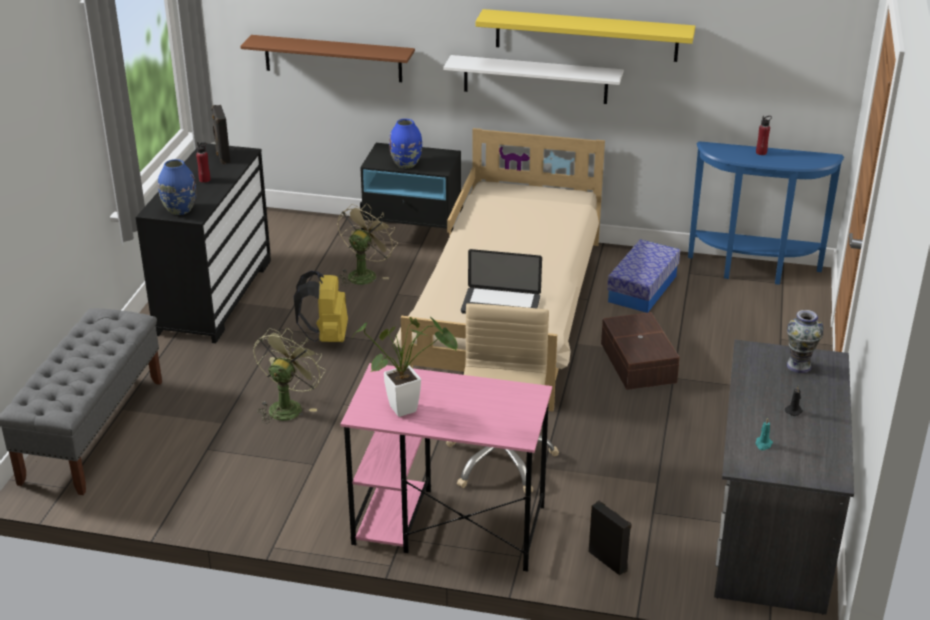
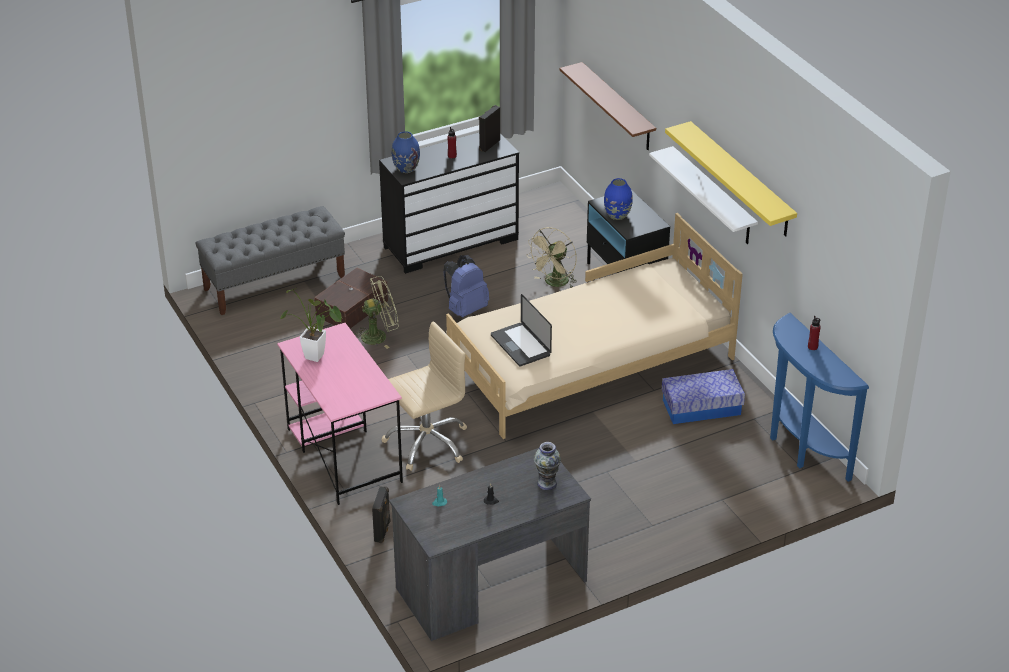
camera: 50 degrees right, 5 degrees up
(326, 337) = (465, 309): yellow backpack -> blue backpack
(364, 274) = (554, 283): beige fan -> beige fan turned 135 degrees clockwise
(637, 363) = (603, 448): brown storage box -> brown storage box (350, 308)

